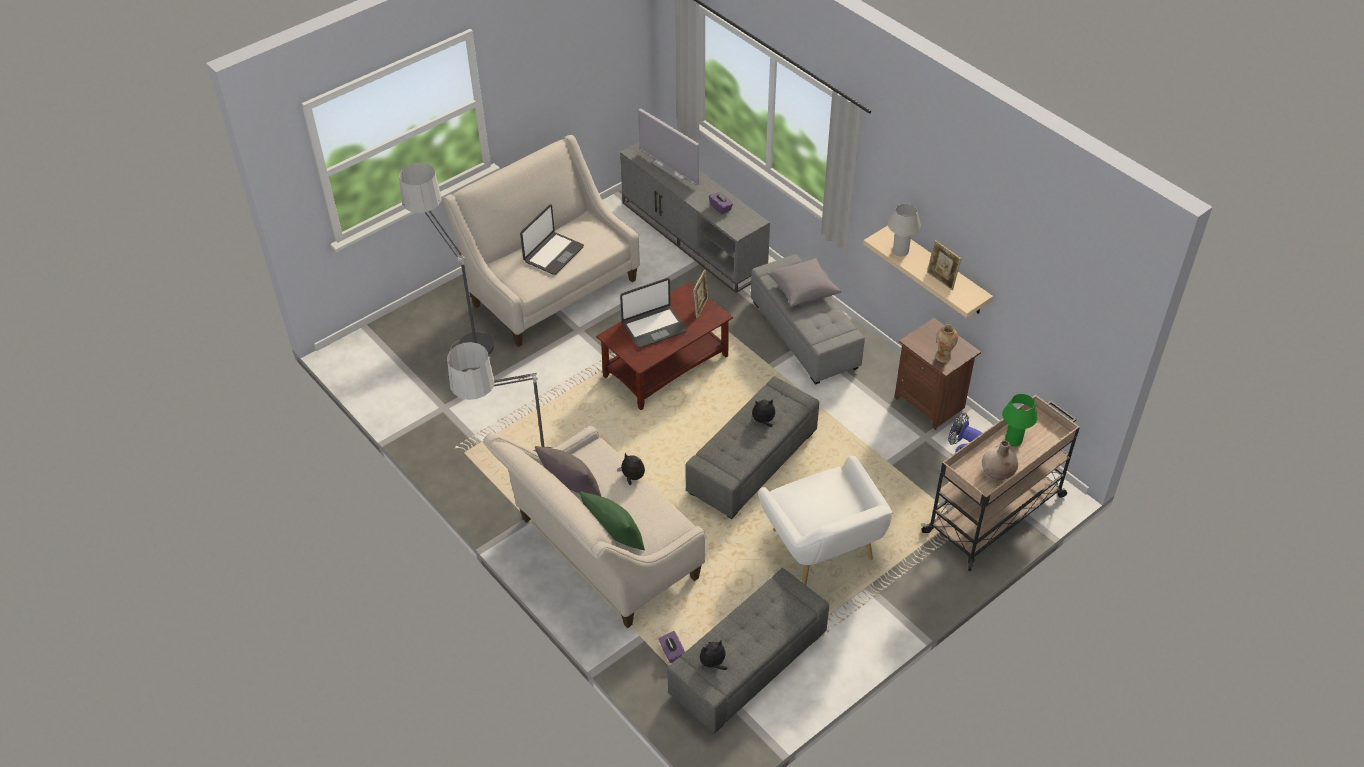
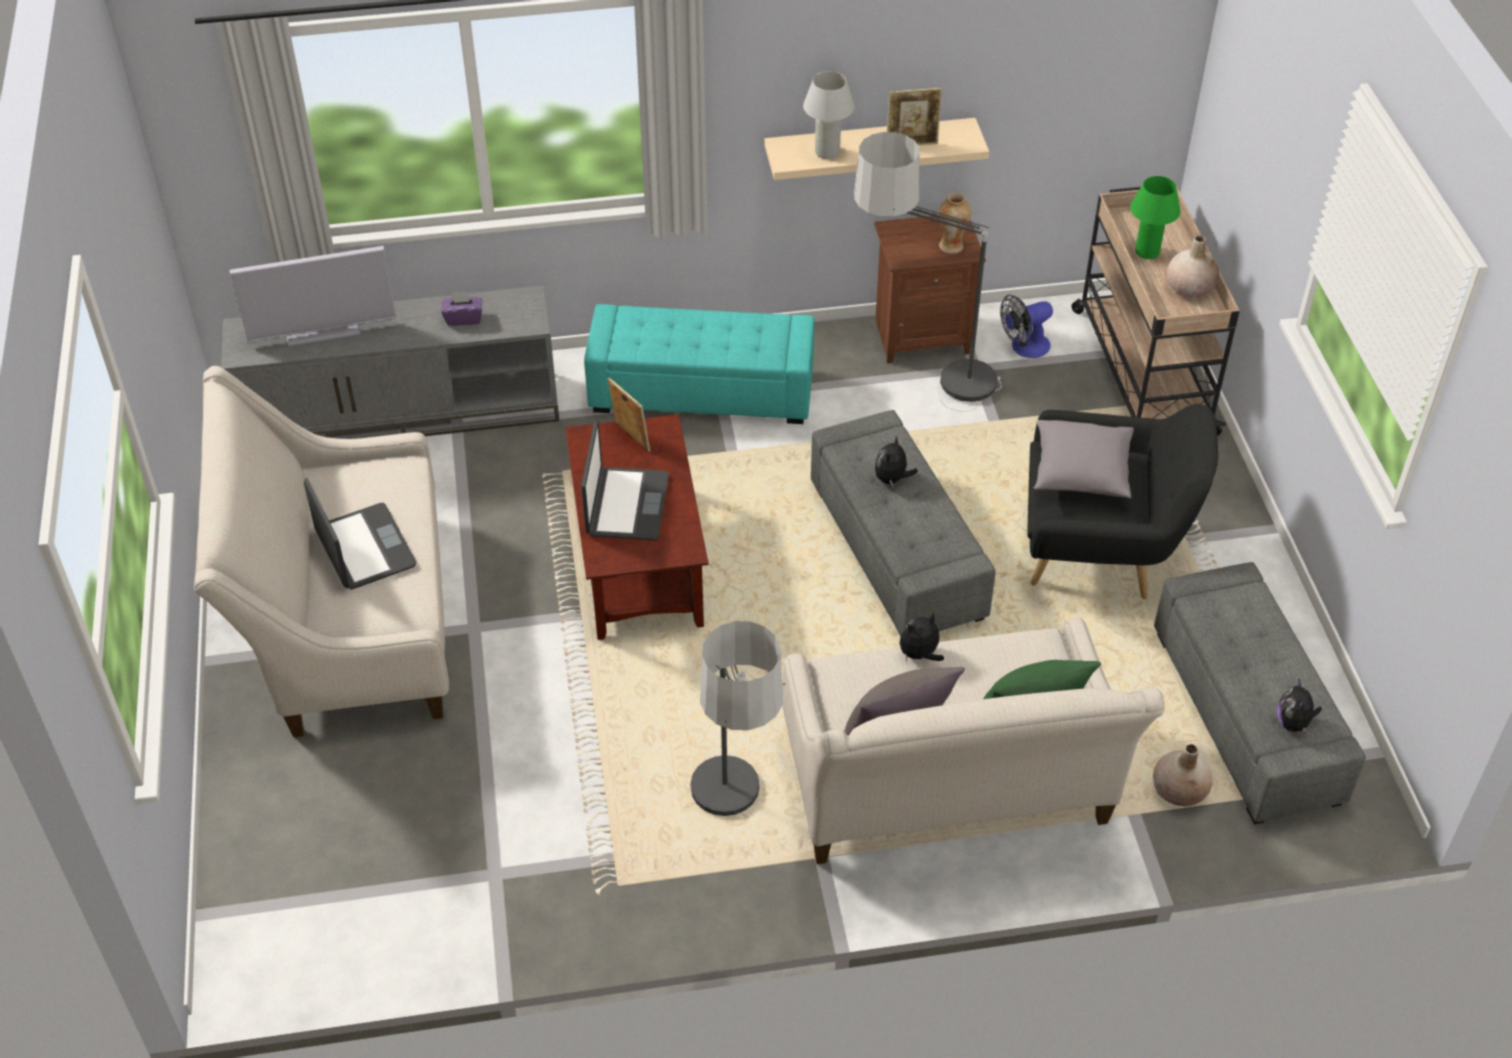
camera: 60 degrees left, 0 degrees up
(458, 333) = (339, 784): floor lamp -> floor lamp (923, 391)
(671, 652) = (1179, 791): purple tissue box -> beige vase
(803, 290) = (676, 329): grey pillow -> grey pillow (1080, 473)
(804, 334) = (702, 390): grey ottoman -> turquoise ottoman
(824, 551) = (1100, 552): white armchair -> black armchair

